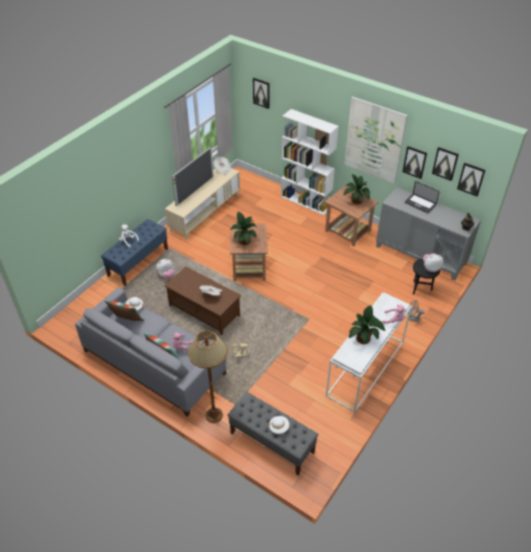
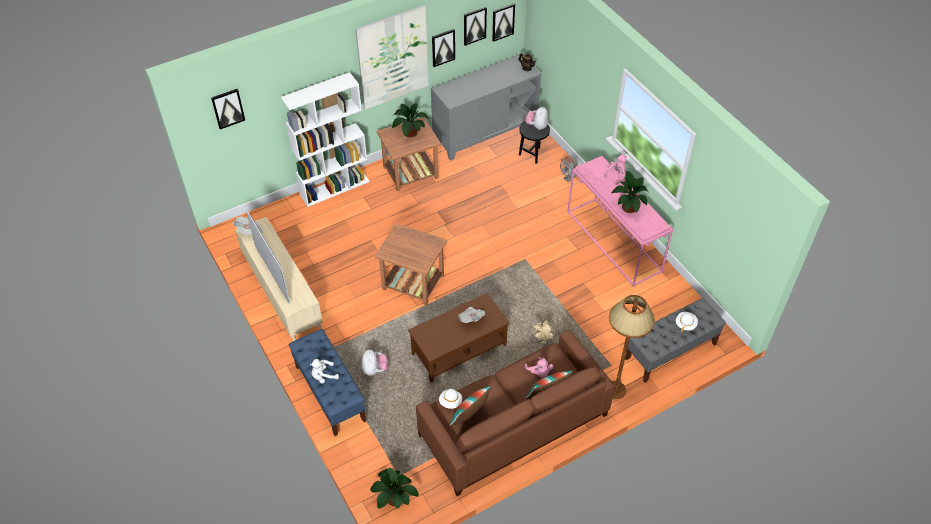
camera: 65 degrees left, 5 degrees up
(154, 361) = (512, 424): grey sofa -> brown sofa
(244, 240) = (412, 253): potted plant -> potted plant (394, 498)
(366, 369) = (614, 241): white console table -> pink console table
(420, 204) = (470, 83): laptop -> none

